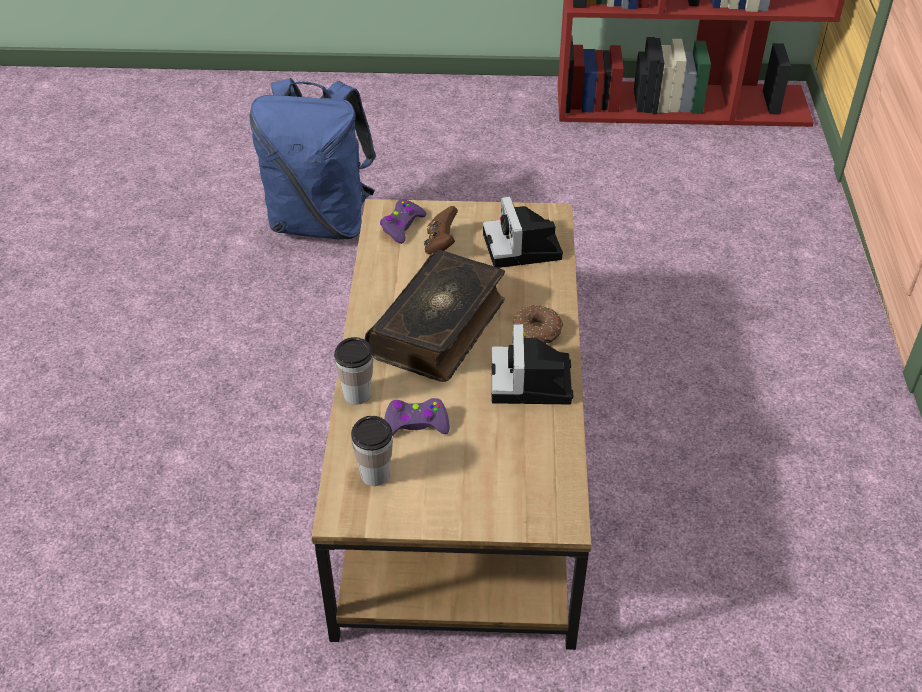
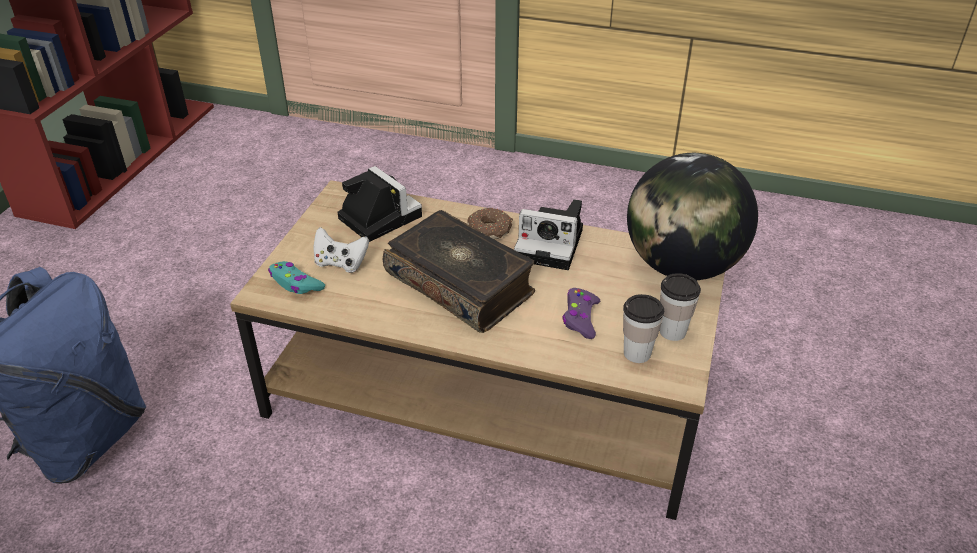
camera: 75 degrees left, 5 degrees down
(357, 394) = (530, 350): cup -> cup (672, 331)
(402, 226) = (296, 284): purple game controller -> turquoise game controller
(441, 244) = (341, 263): brown game controller -> white game controller
(524, 248) = (377, 216): camera -> camera turned 135 degrees counterclockwise
(538, 501) = (682, 266): none -> globe

